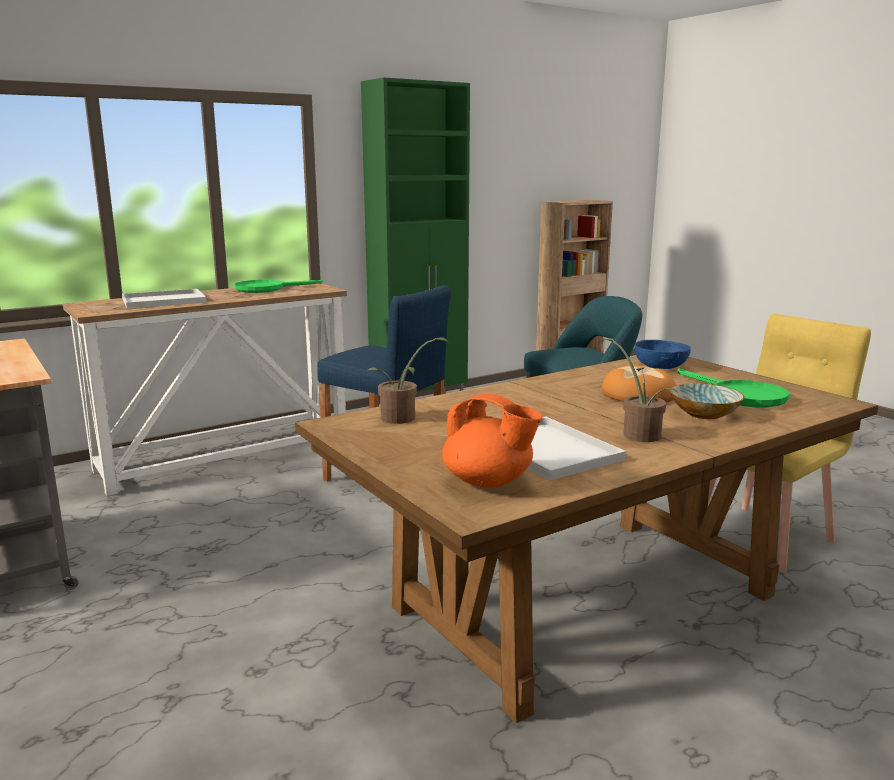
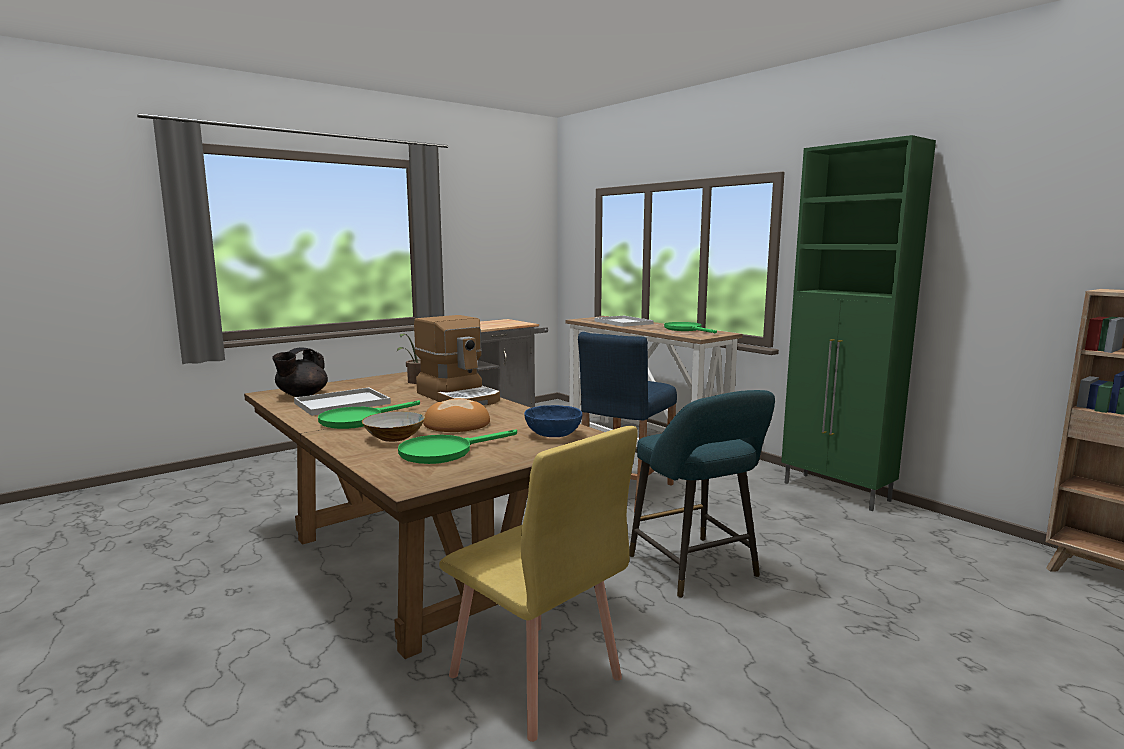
camera: 85 degrees right, 5 degrees down
(489, 482) = (302, 395): orange teapot -> black teapot
(507, 396) = (459, 397): none -> coffee machine
(638, 433) = (359, 420): potted plant -> green frying pan

